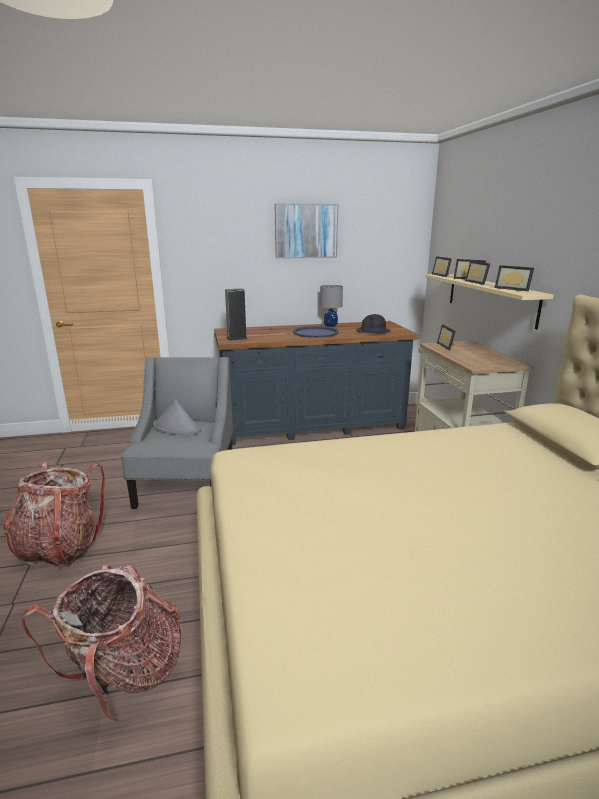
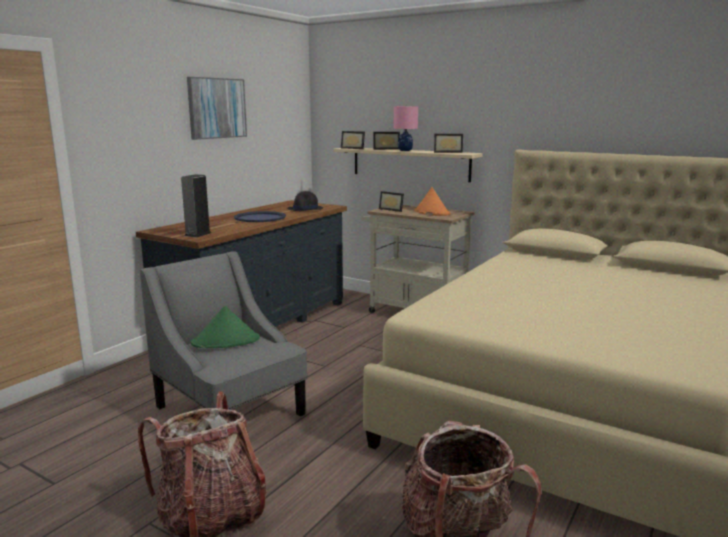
camera: 45 degrees left, 5 degrees down
(177, 428) = (226, 341): grey hat -> green hat
(330, 326) = (253, 211): grey table lamp -> none
(478, 282) = (405, 150): picture frame -> pink table lamp
(478, 357) = (431, 212): none -> orange hat

